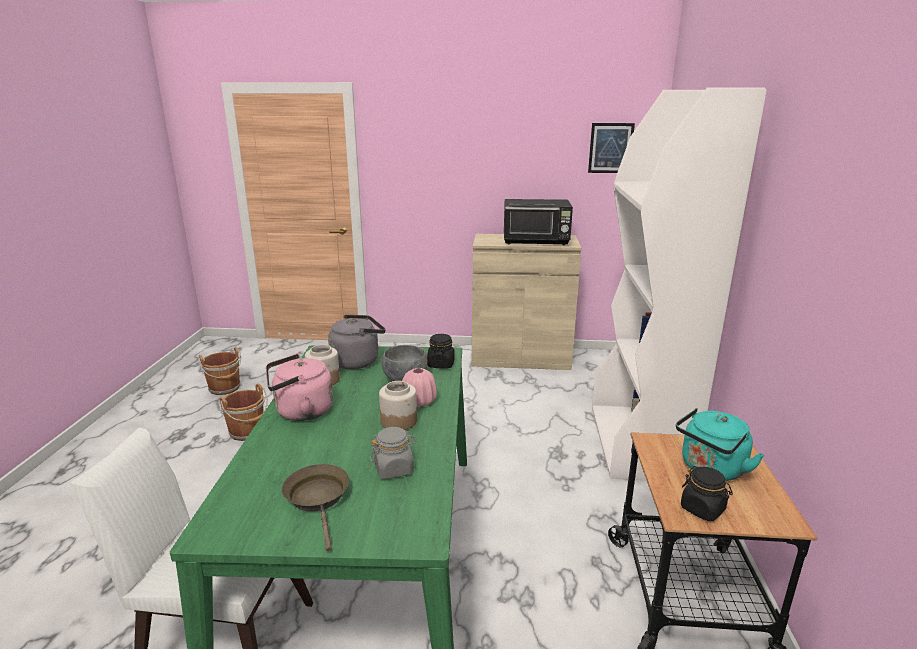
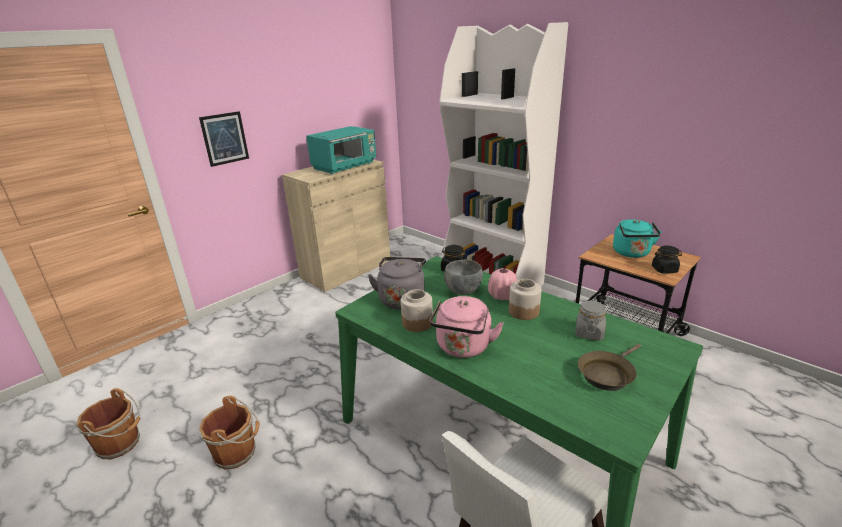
camera: 50 degrees left, 5 degrees up
(318, 499) = (607, 374): brown frying pan -> brown frying pan turned 60 degrees counterclockwise
(536, 241) = (345, 166): black microwave -> turquoise microwave
(610, 148) = (364, 78): picture -> picture (225, 138)

